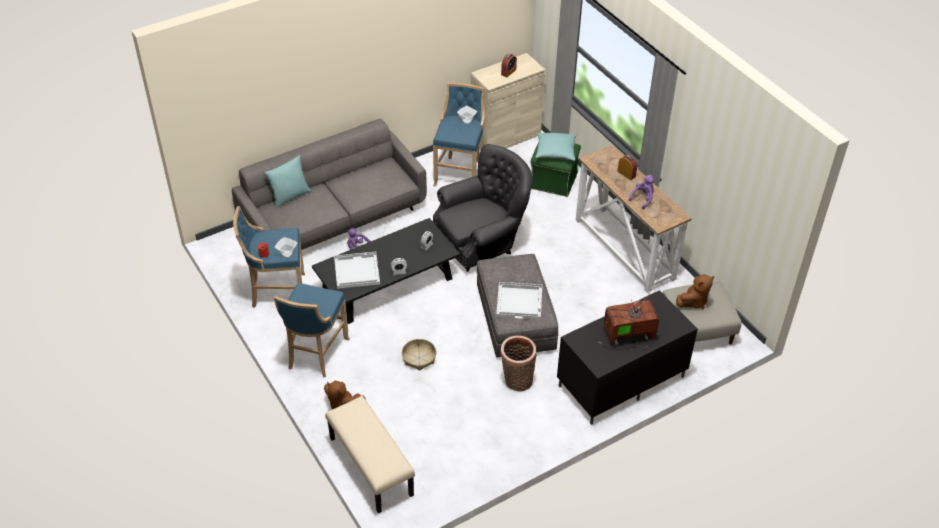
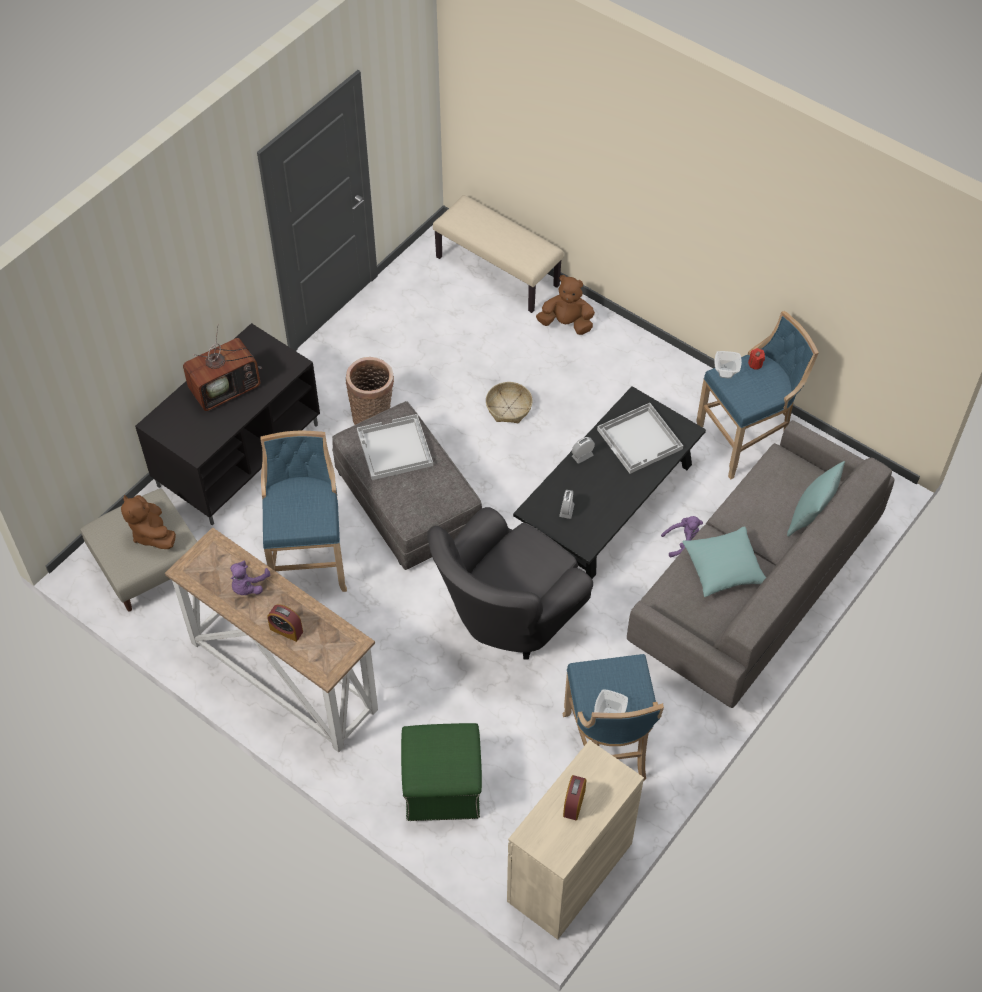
camera: 160 degrees right, 10 degrees up
(315, 354) = (638, 373): blue stool -> blue stool (309, 558)
(555, 152) = (440, 751): turquoise pillow -> turquoise pillow (723, 568)
(693, 301) = (152, 533): brown plush toy -> brown plush toy turned 60 degrees counterclockwise

